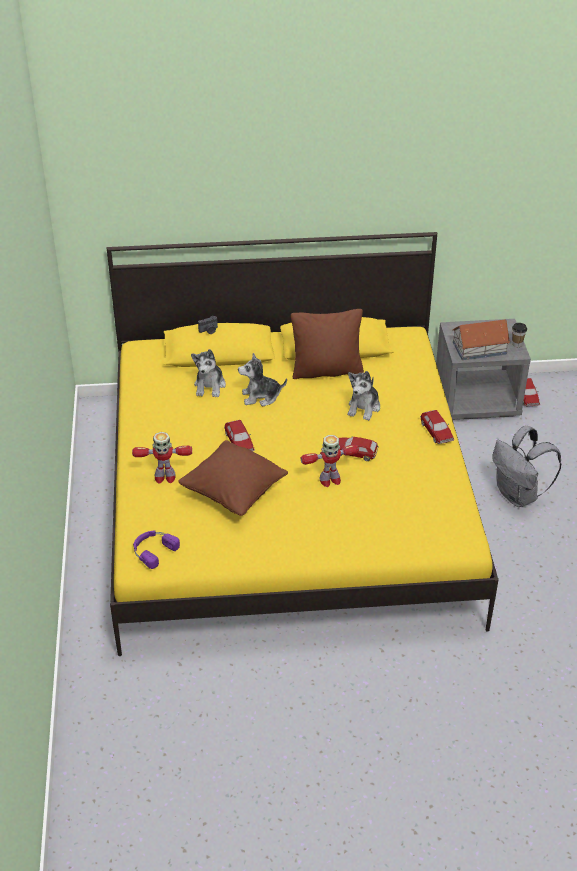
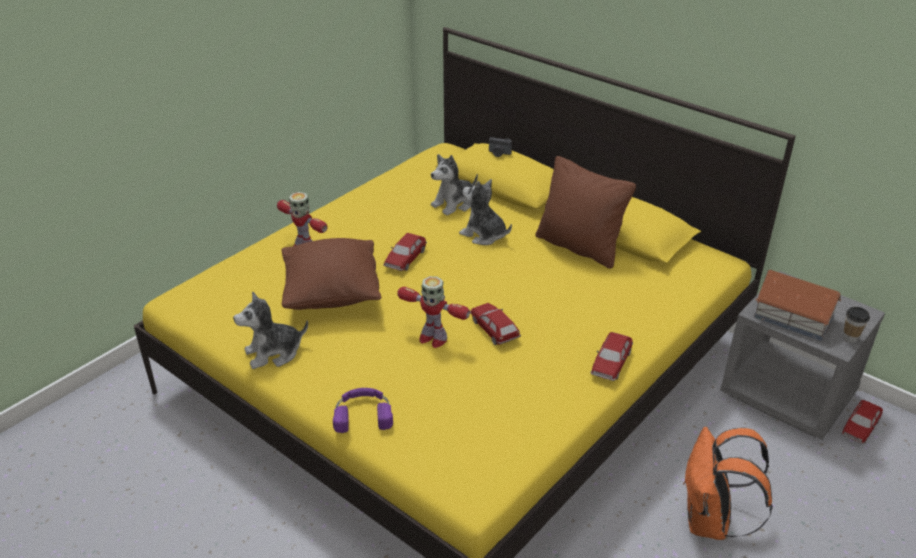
camera: 45 degrees right, 5 degrees down
(153, 550) = (200, 296): purple headphones -> purple headphones (363, 413)
(364, 407) = (567, 297): plush toy -> plush toy (273, 353)
(519, 495) = (710, 522): grey backpack -> orange backpack

